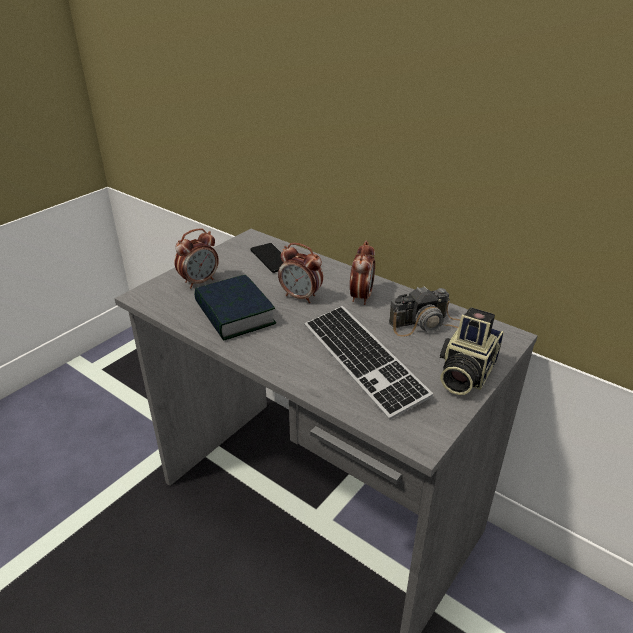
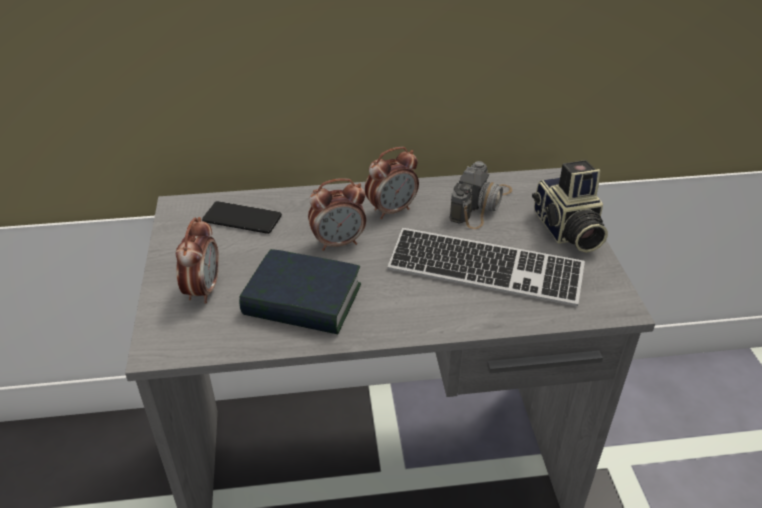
camera: 45 degrees left, 5 degrees up
(361, 297) = (392, 210): alarm clock -> alarm clock turned 90 degrees clockwise

